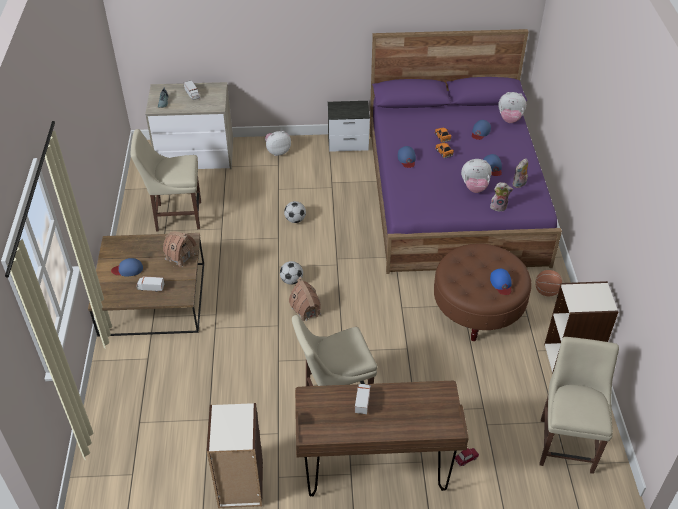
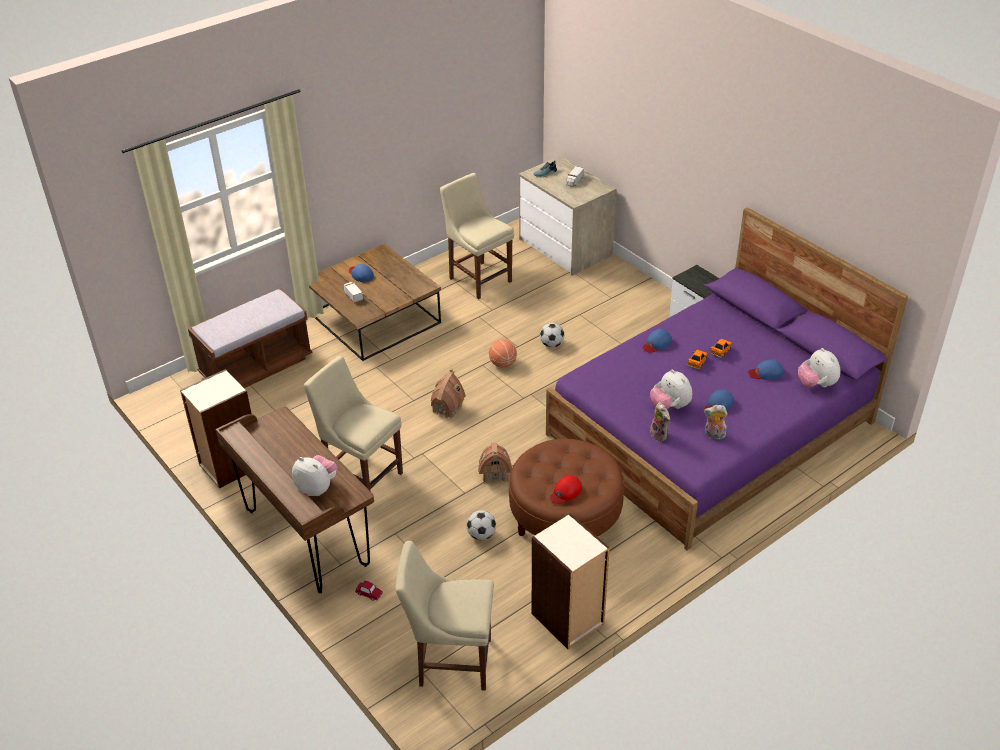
camera: 55 degrees right, 5 degrees down
(129, 406) = (256, 367): none -> brown bench
(180, 256) = (402, 292): toy house -> toy house (495, 473)
(277, 151) = (629, 288): plush toy -> plush toy (317, 488)
(291, 280) = (474, 381): football -> football (481, 535)
(362, 401) = (301, 450): toy truck -> none
(501, 283) = (565, 492): blue cap -> red cap
(546, 291) = (645, 560): basketball -> basketball (503, 364)
(566, 442) = (451, 661): beige chair -> beige chair turned 150 degrees counterclockwise

